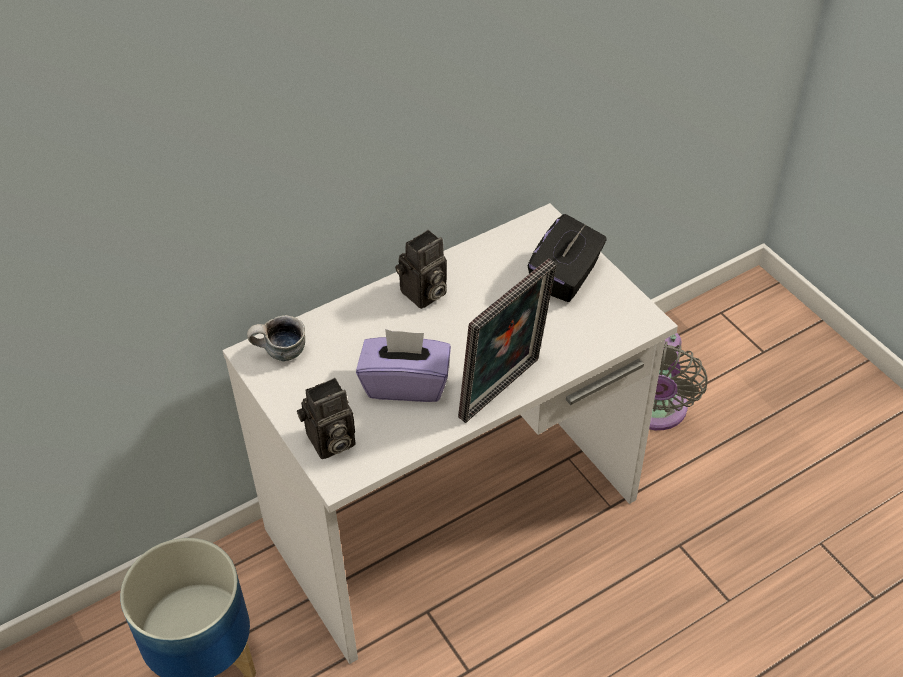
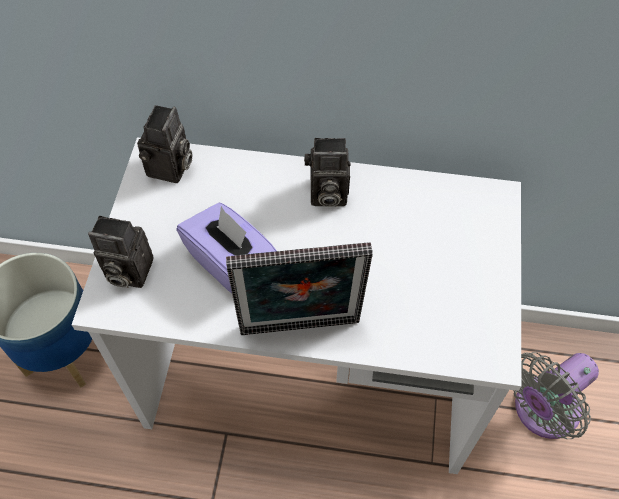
camera: 40 degrees right, 10 degrees up
(280, 354) = (170, 169): mug -> camera
(566, 277) = (463, 262): black tissue box -> none

